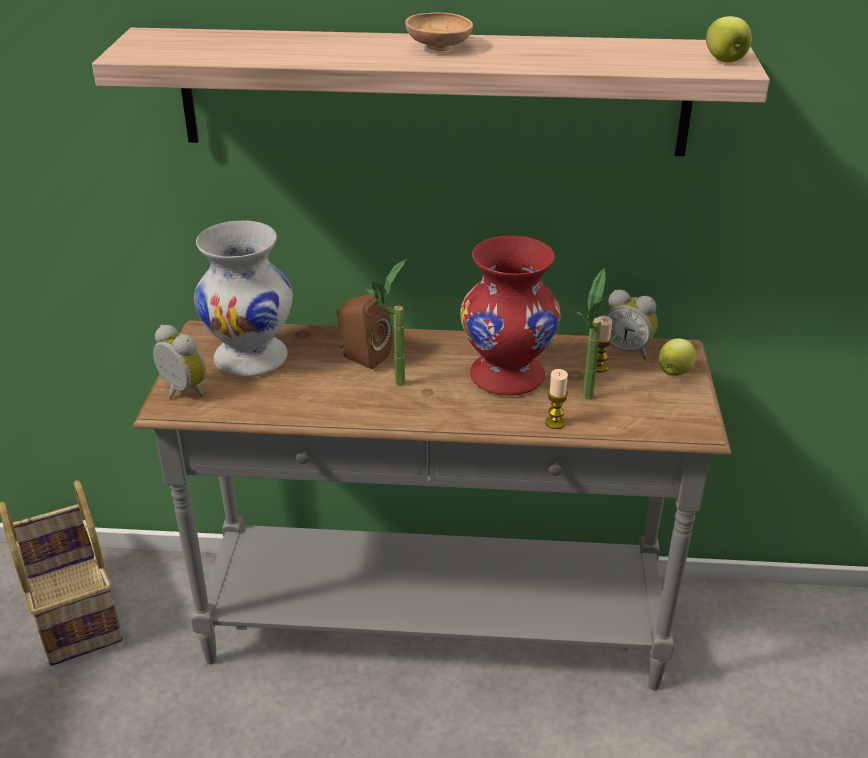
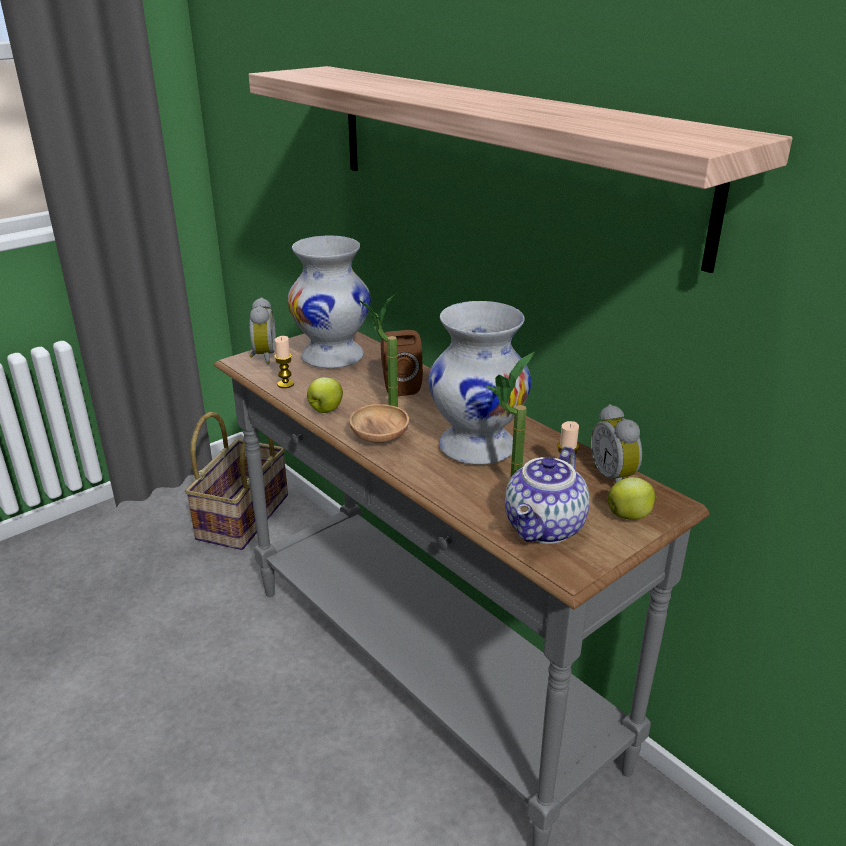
camera: 45 degrees right, 5 degrees down
(439, 47) = (476, 96): brown bowl -> brown bowl (379, 437)
(505, 375) = (476, 445): red vase -> white vase
(555, 423) = (453, 495): candle -> candle (285, 384)
(645, 410) = (546, 528): none -> teapot
(725, 61) = (705, 140): apple -> apple (325, 410)

